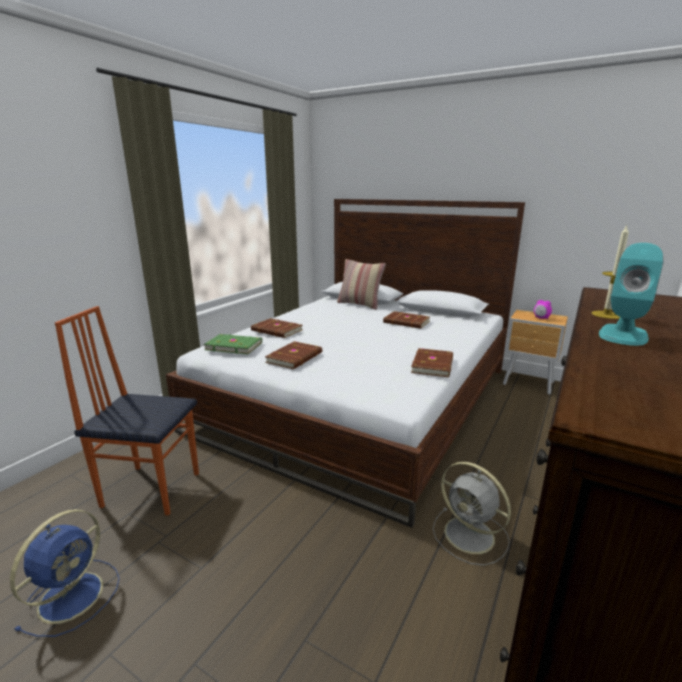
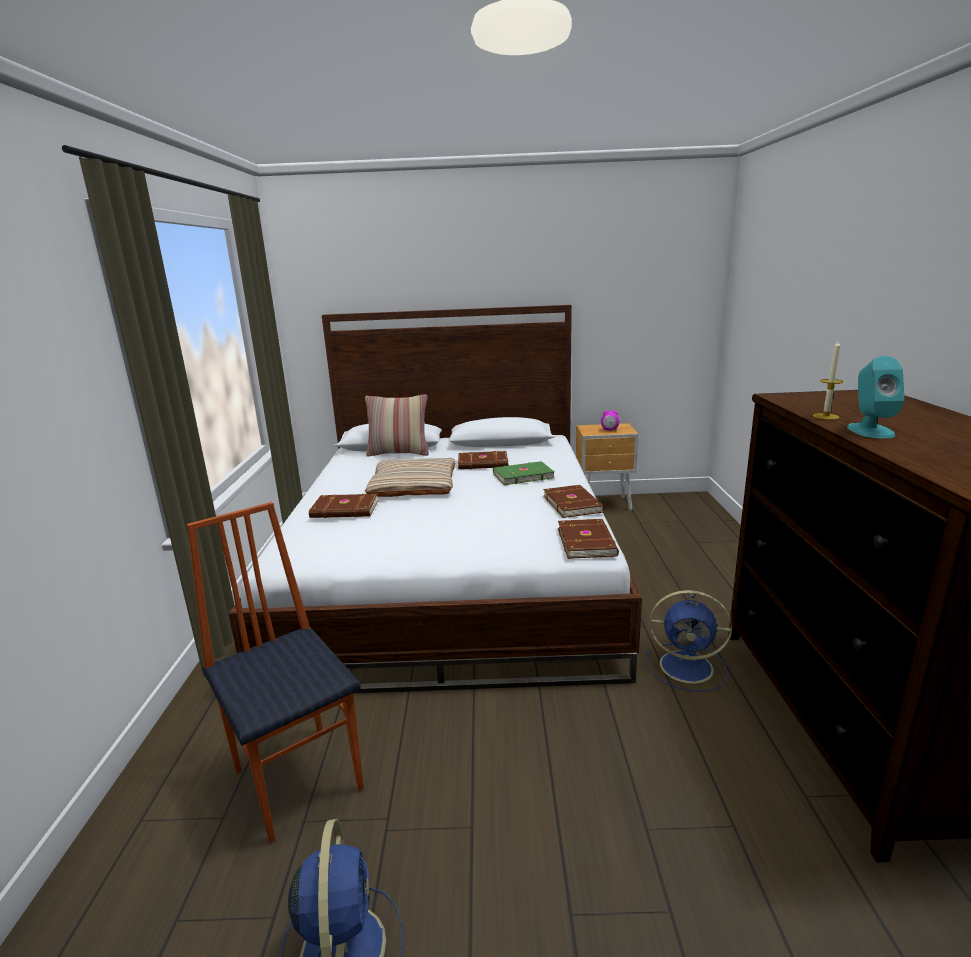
camera: 30 degrees left, 0 degrees up
(151, 488) = (300, 777): chair -> chair turned 75 degrees clockwise
(234, 346) = (317, 544): green book -> green book (522, 475)
(295, 357) = (417, 536): brown book -> brown book (587, 541)
(339, 325) = (413, 485): none -> beige pillow
(471, 536) = (688, 667): grey fan -> blue fan

